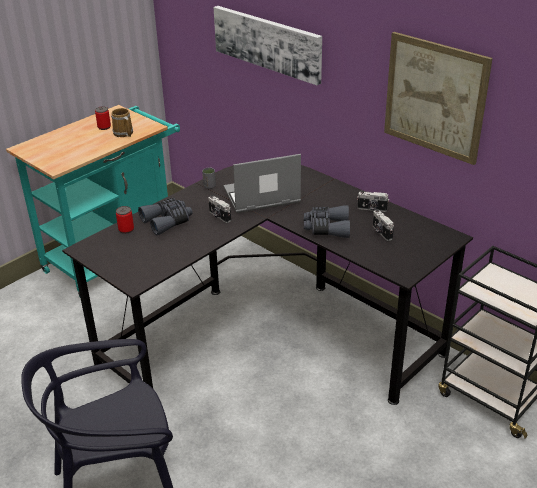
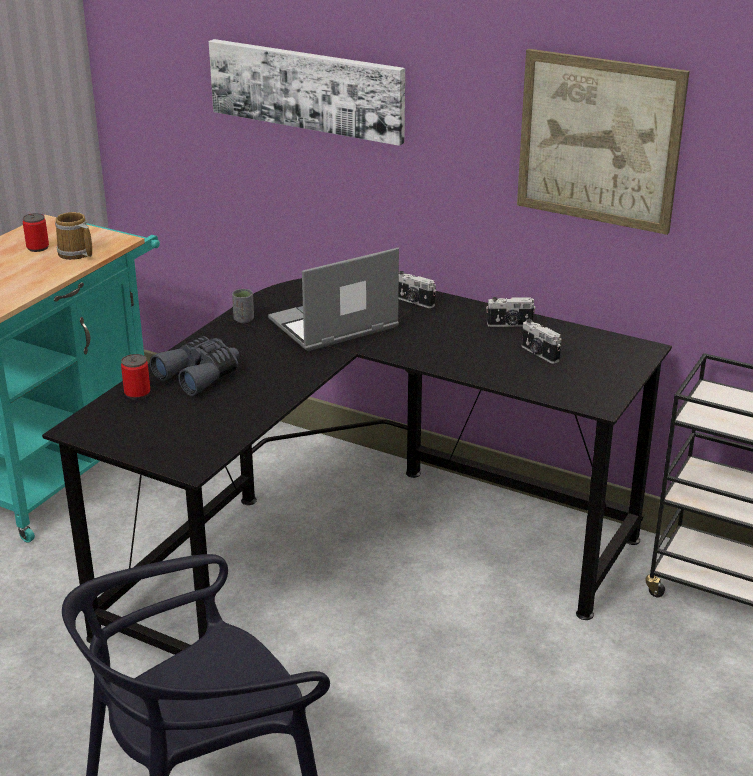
camera: 15 degrees left, 5 degrees down
(219, 216) = (280, 359): camera -> camera (414, 302)
(326, 228) = (455, 357): grey binoculars -> none

